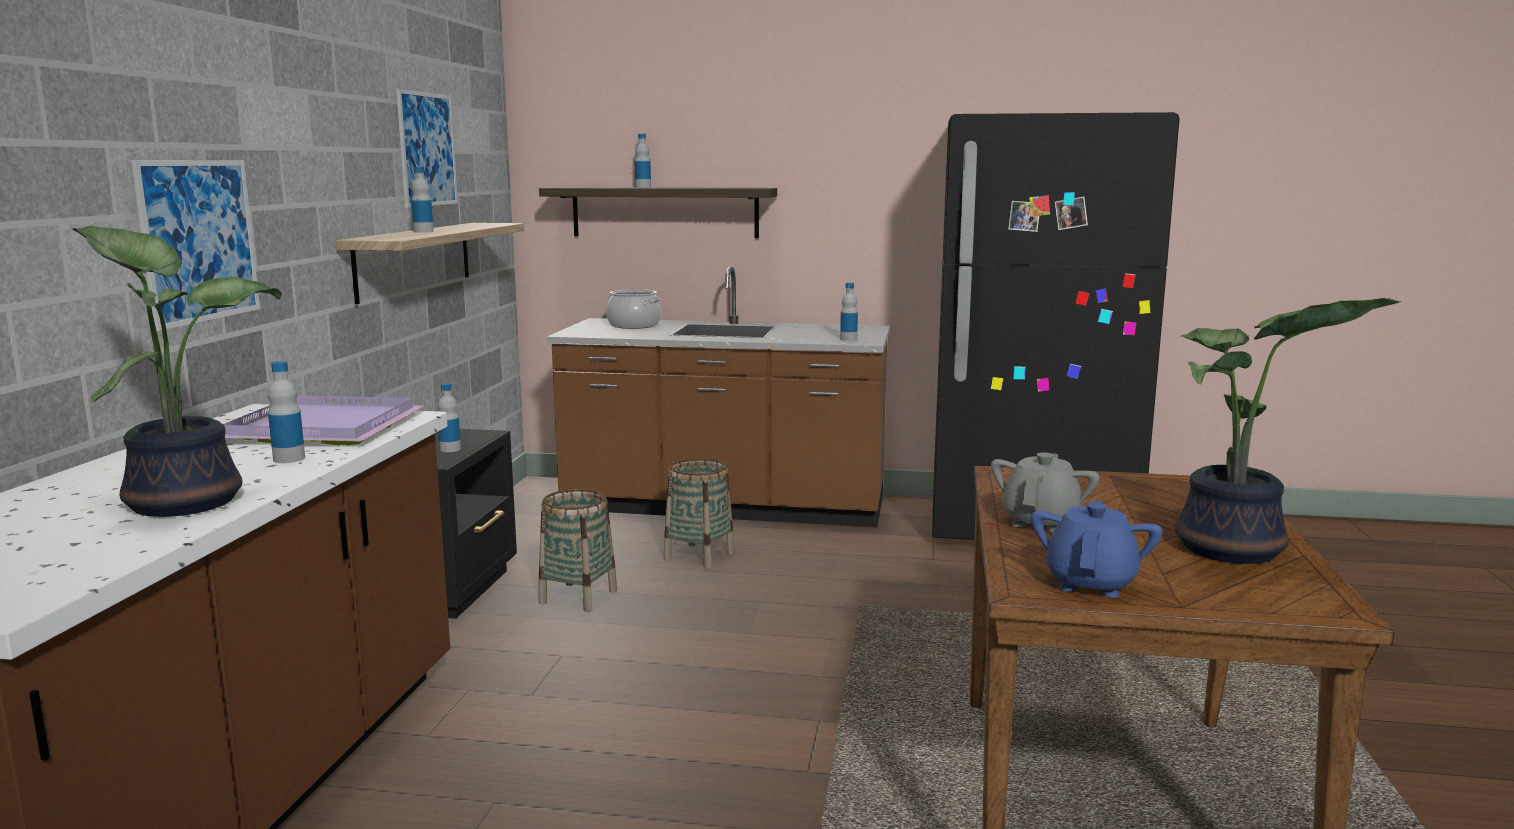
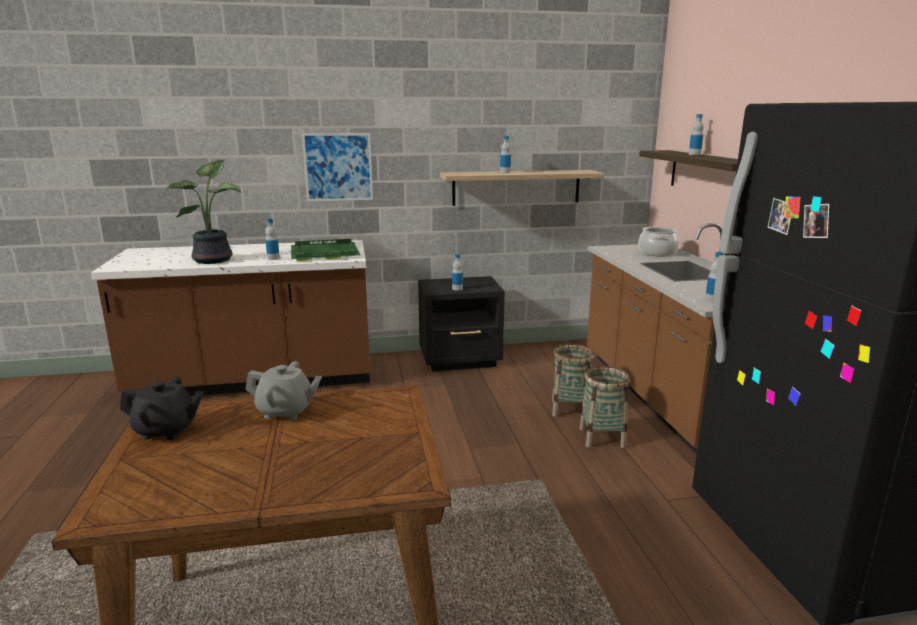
camera: 70 degrees right, 5 degrees up
(322, 426) = (326, 252): purple tray -> green tray
(427, 149) = (542, 125): picture -> none
(578, 597) = (479, 391): basket -> basket (602, 437)
(1091, 583) = (166, 430): blue teapot -> black teapot
(1233, 551) = (226, 480): potted plant -> none

